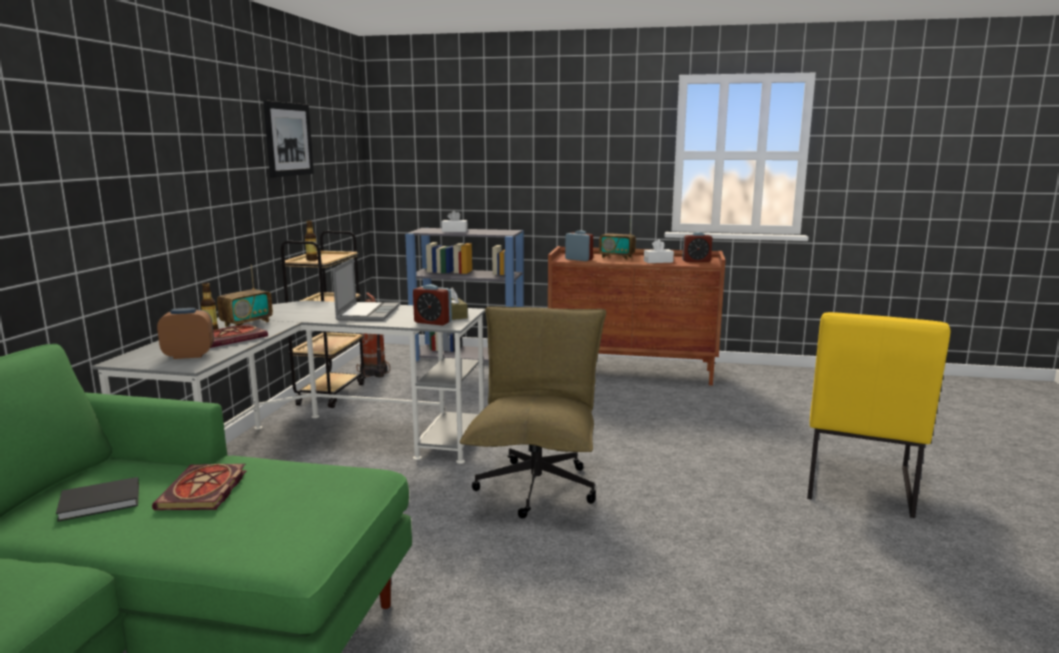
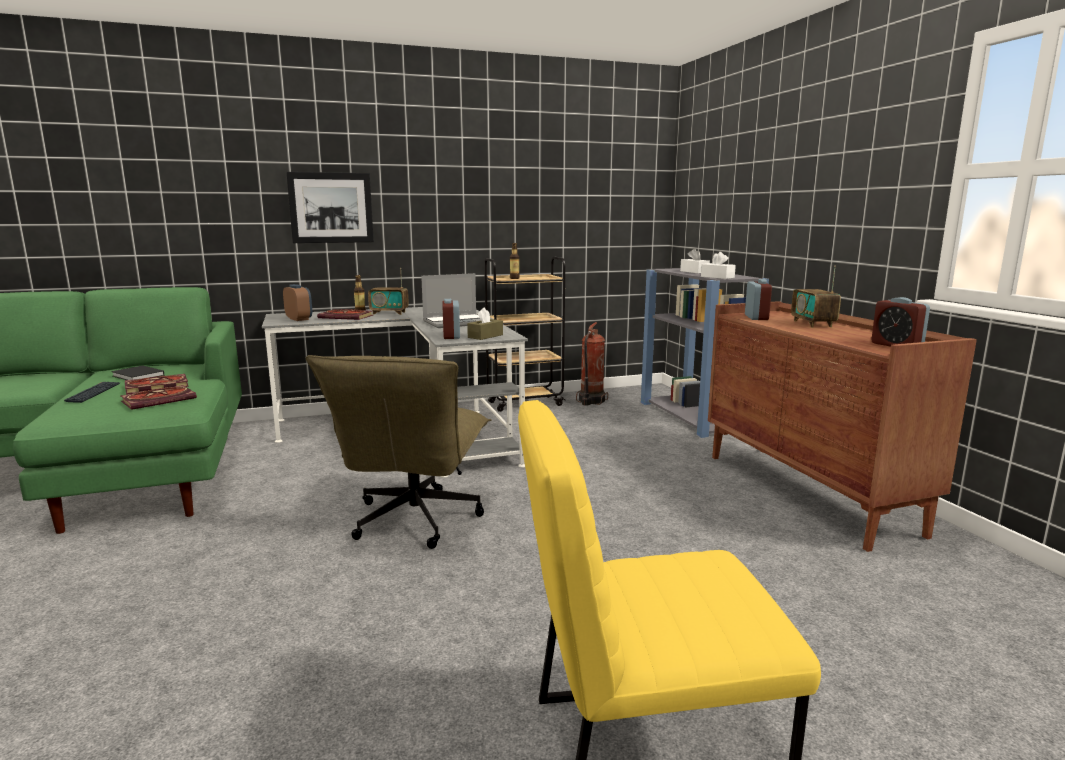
camera: 60 degrees right, 0 degrees up
(157, 533) = (94, 393): none -> keyboard
(287, 489) = (160, 400): none -> book
(288, 139) = (526, 171): picture -> picture (331, 208)
(536, 489) = (416, 518): beige office chair -> beige office chair turned 120 degrees clockwise
(658, 261) = (836, 336): white tissue box -> white tissue box (717, 277)

